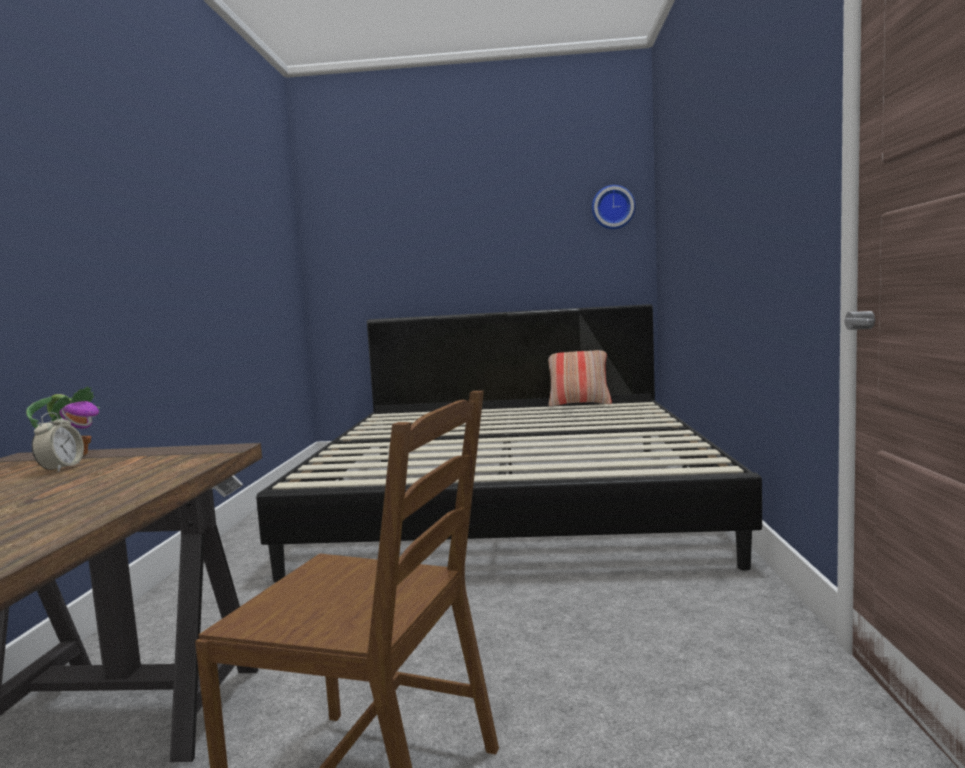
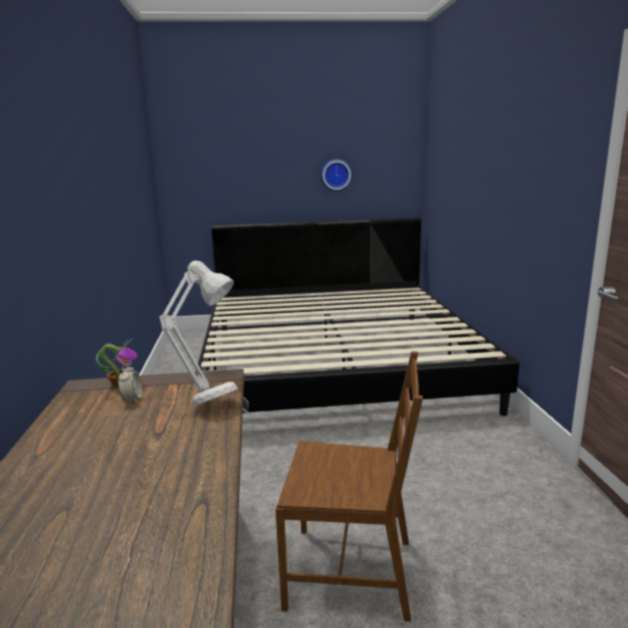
camera: 10 degrees left, 10 degrees up
(179, 460) = (209, 390): none -> grey table lamp
(579, 404) = (368, 289): pillow -> none
(613, 207) = (395, 144): wall clock -> wall clock (336, 175)

